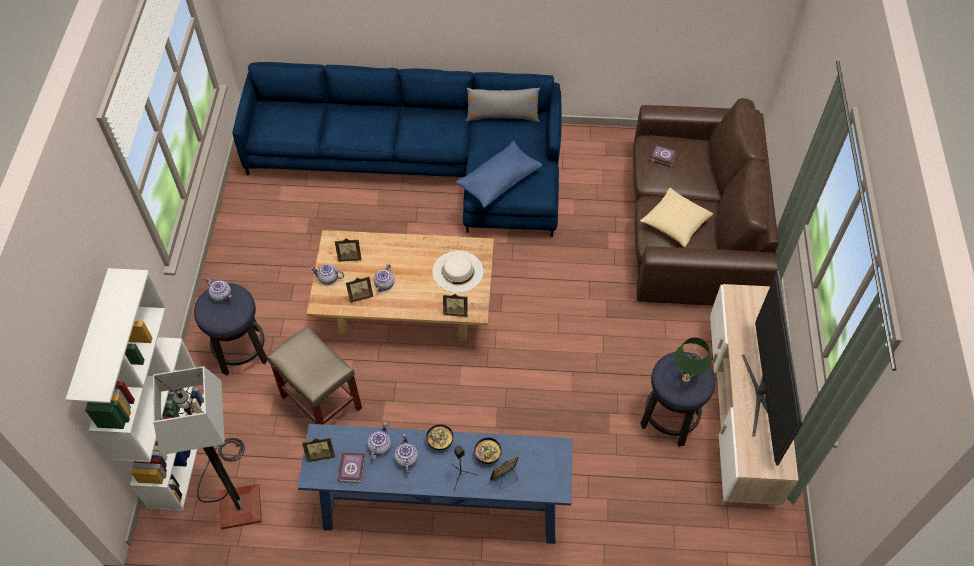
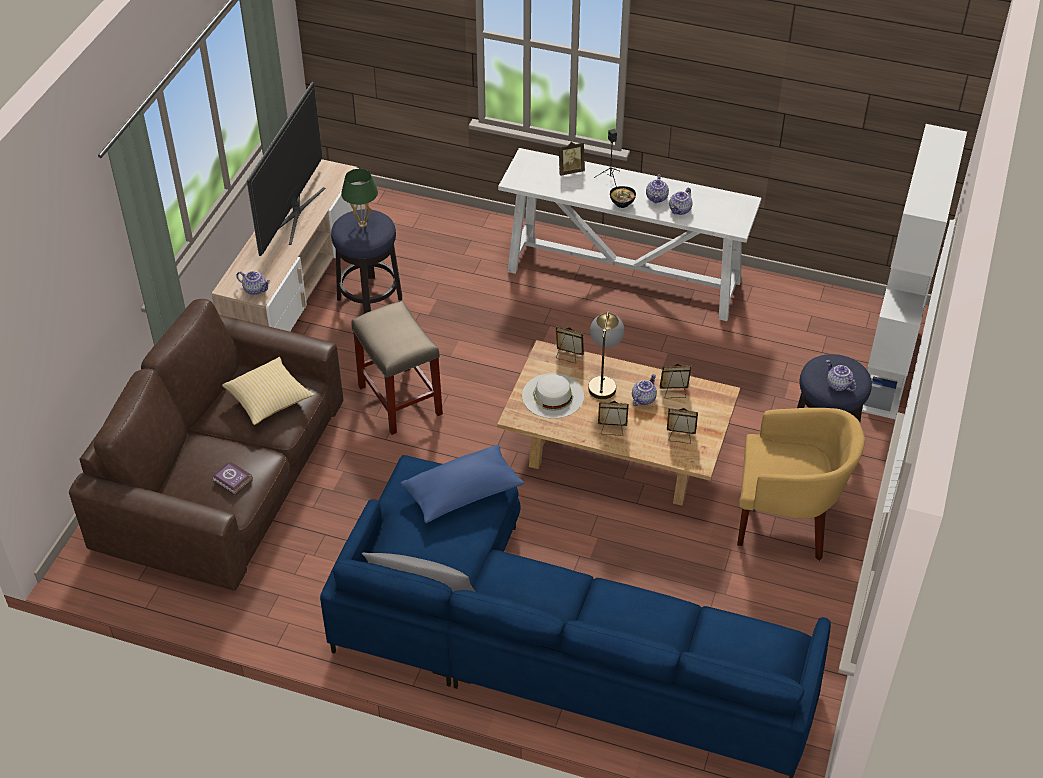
camera: 165 degrees left, 10 degrees down
(235, 494) = (827, 322): floor lamp -> none
(268, 281) = (787, 520): none -> yellow armchair
(320, 454) = (737, 215): picture frame -> picture frame (612, 430)
(322, 403) = (730, 380): beige stool -> beige stool (399, 399)
(328, 279) = (710, 418): teapot -> teapot (255, 289)
(352, 468) = (708, 200): book -> none
(421, 293) = (603, 381): none -> table lamp
(440, 507) = (625, 277): blue console table -> white console table
(487, 456) = (581, 187): bowl -> none

